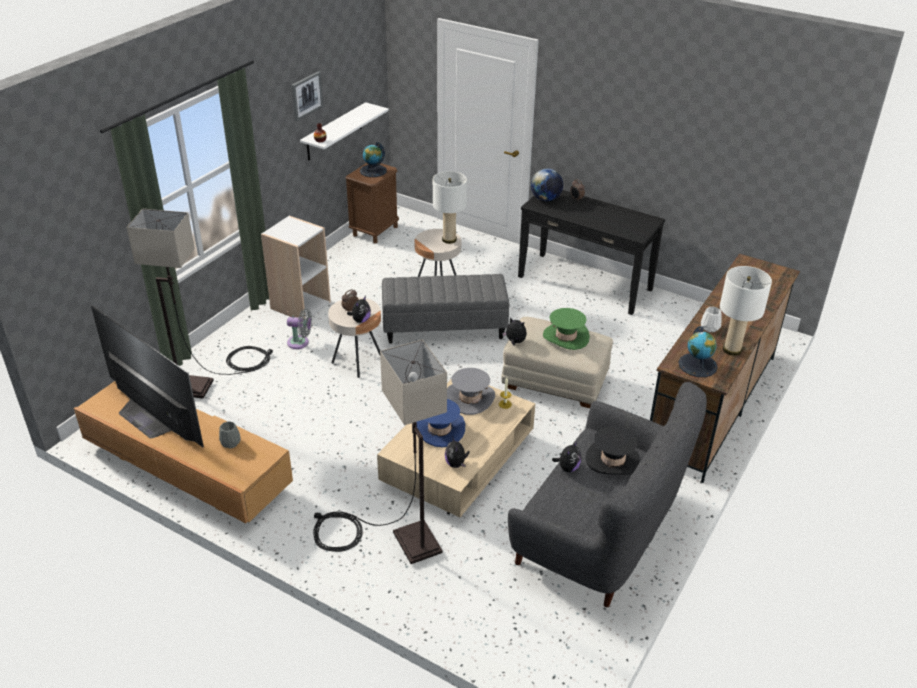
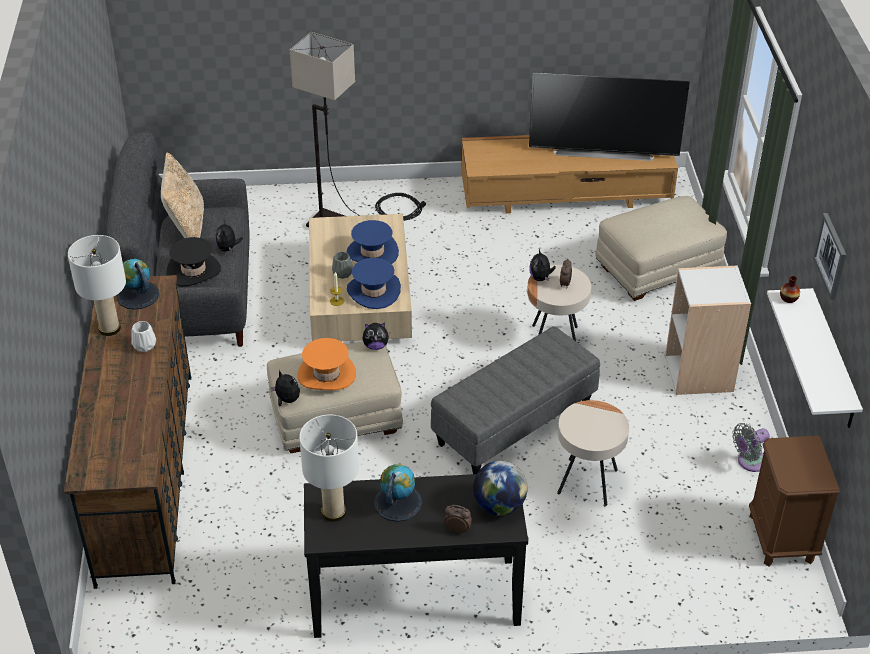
camera: 145 degrees right, 5 degrees up
(223, 373) = (657, 269): floor lamp -> beige ottoman
(231, 443) = (516, 162): grey vase -> grey vase (342, 273)
(300, 343) = (635, 332): grey fan -> grey fan (749, 462)
(373, 171) = (802, 466): globe -> globe (397, 502)
(449, 239) = (581, 433): white table lamp -> white table lamp (334, 512)
(456, 464) = (331, 234): plush toy -> plush toy (287, 400)
(470, 398) = (373, 291): grey hat -> blue hat
(566, 337) = (326, 374): green hat -> orange hat
(592, 510) = (187, 228): none -> beige pillow

